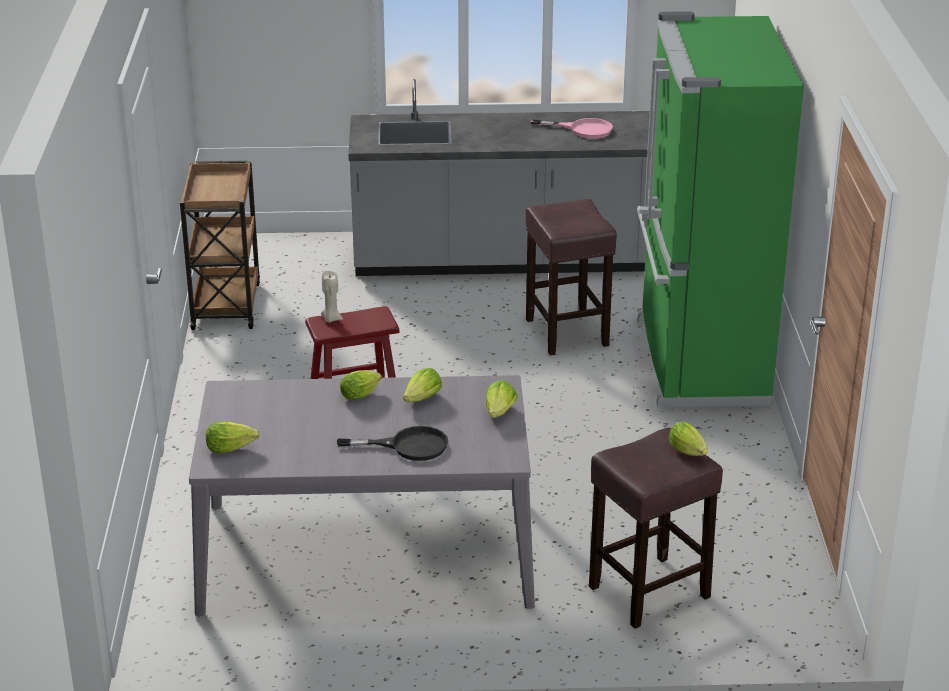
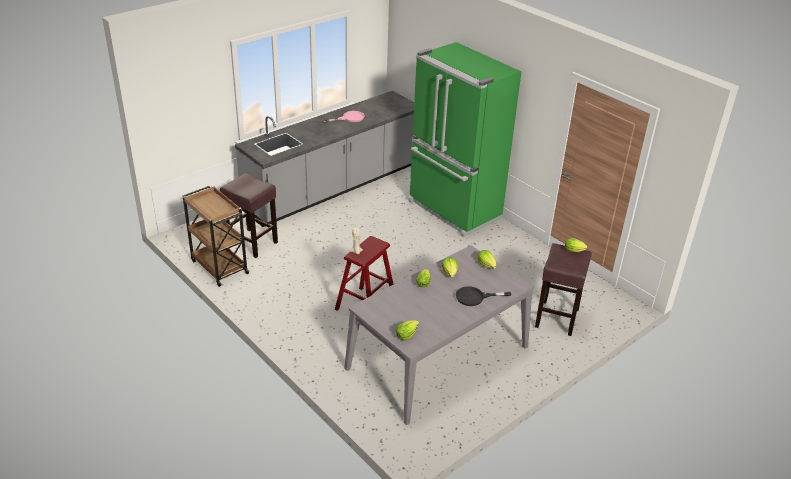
camera: 40 degrees left, 5 degrees up
(408, 446) = (475, 297): black frying pan -> black frying pan turned 150 degrees counterclockwise
(568, 333) = (388, 218): brown stool -> brown stool (253, 243)

